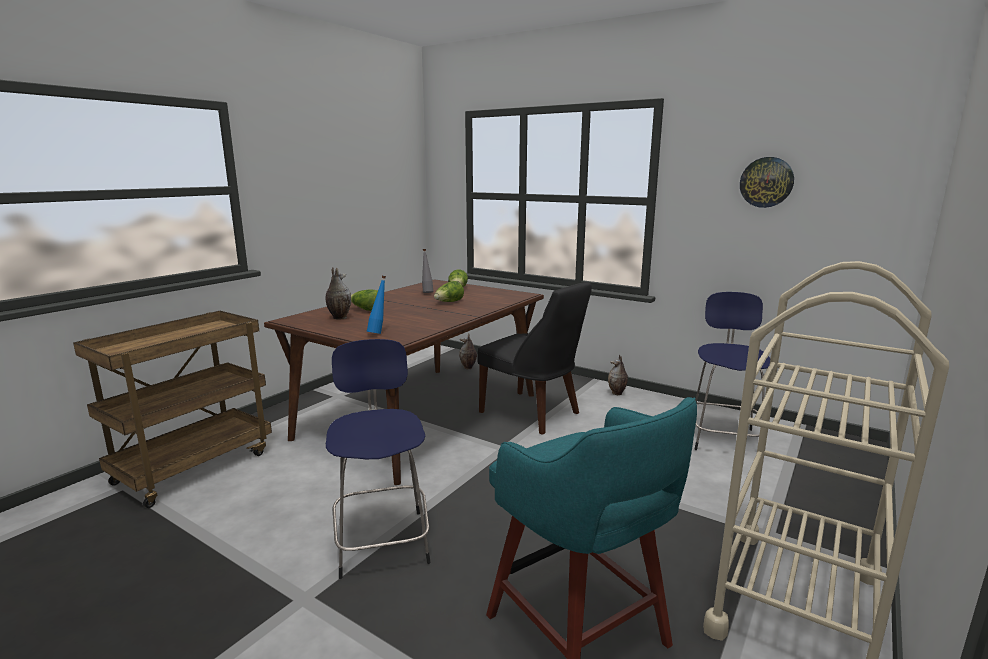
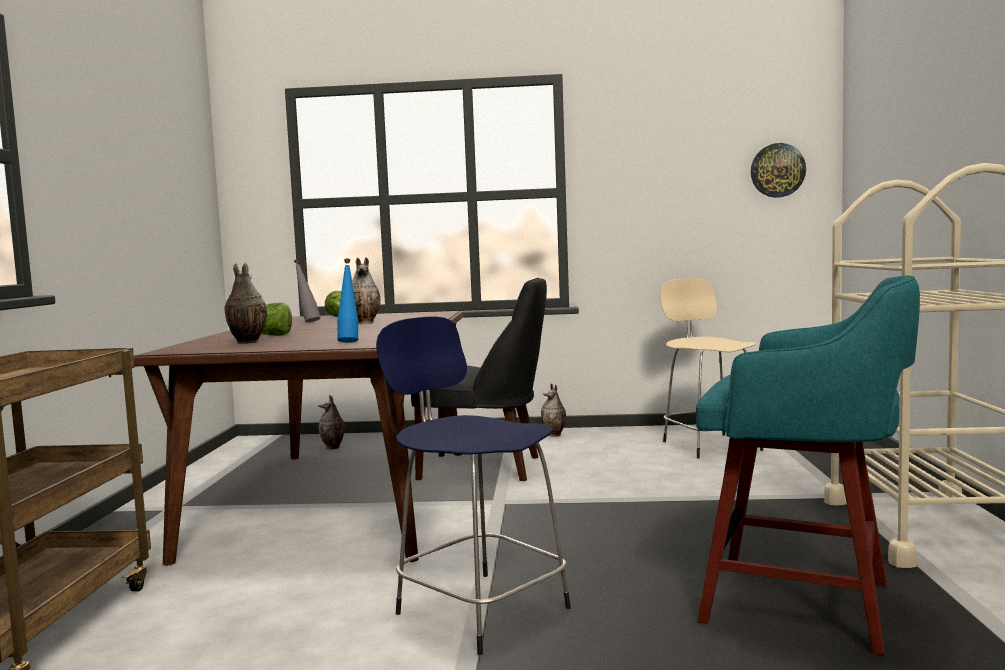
camera: 30 degrees left, 10 degrees down
(449, 302) = (366, 323): lettuce -> vase
(723, 438) = (709, 445): blue stool -> beige stool
(766, 182) = (685, 162): wall clock -> wall clock (777, 170)

